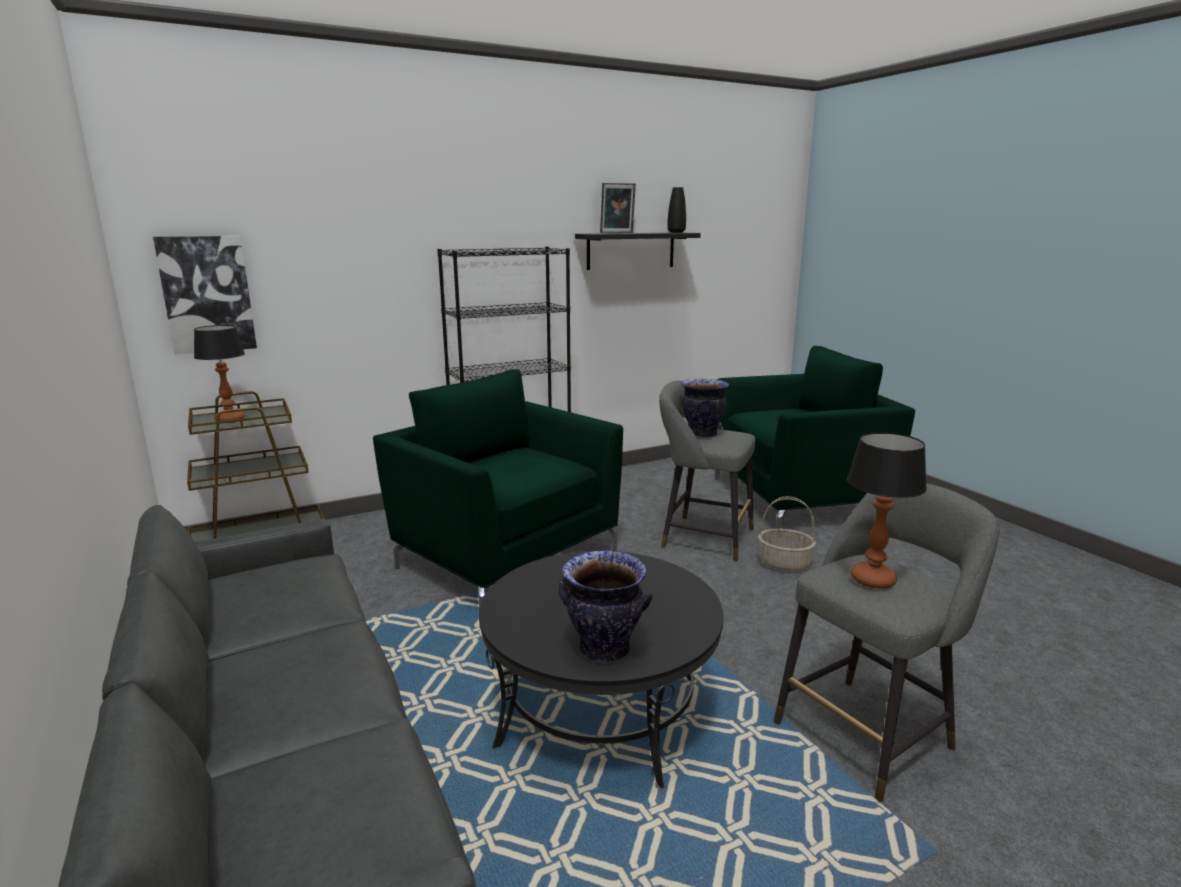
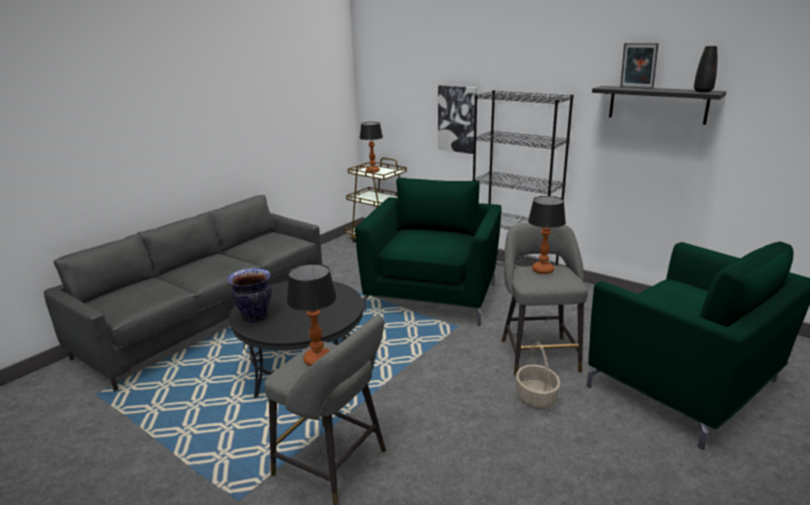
camera: 65 degrees right, 5 degrees up
(207, 294) = (384, 105): picture -> picture (458, 119)
(702, 434) = (543, 270): vase -> table lamp

